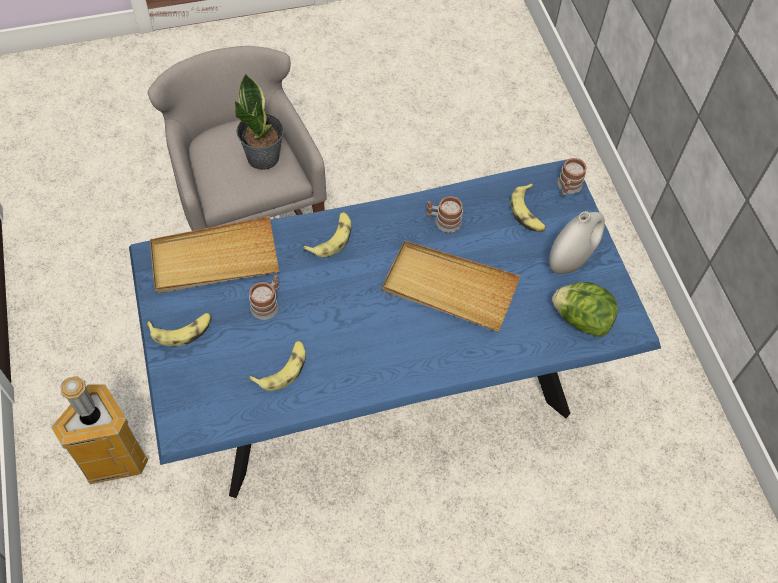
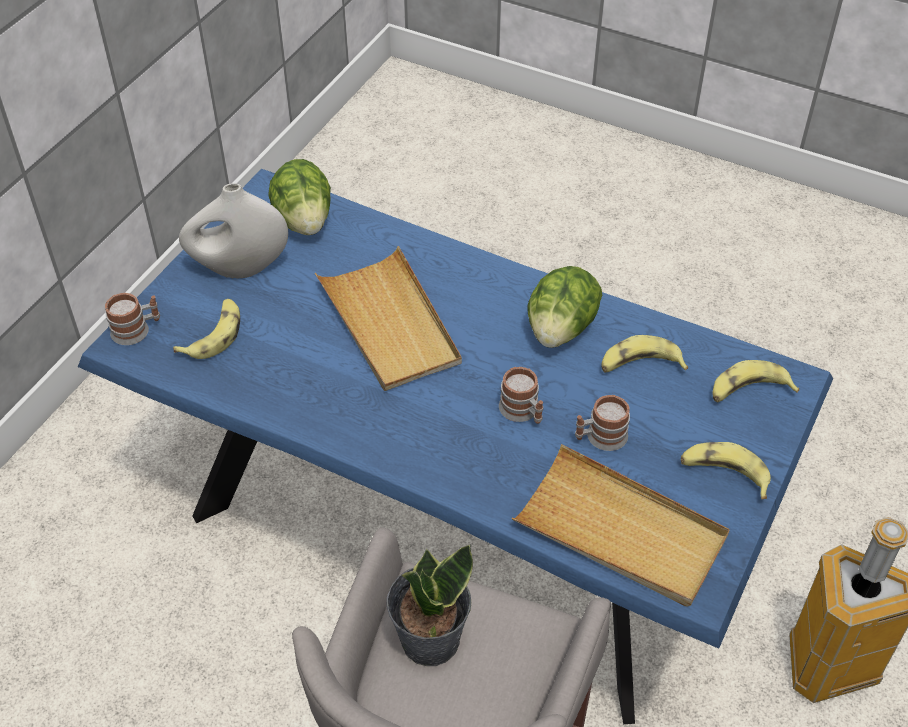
camera: 135 degrees left, 10 degrees down
(332, 238) = (456, 457): banana -> banana (748, 391)
(350, 358) = (560, 329): none -> lettuce
(443, 221) = (311, 389): mug -> mug (523, 412)

